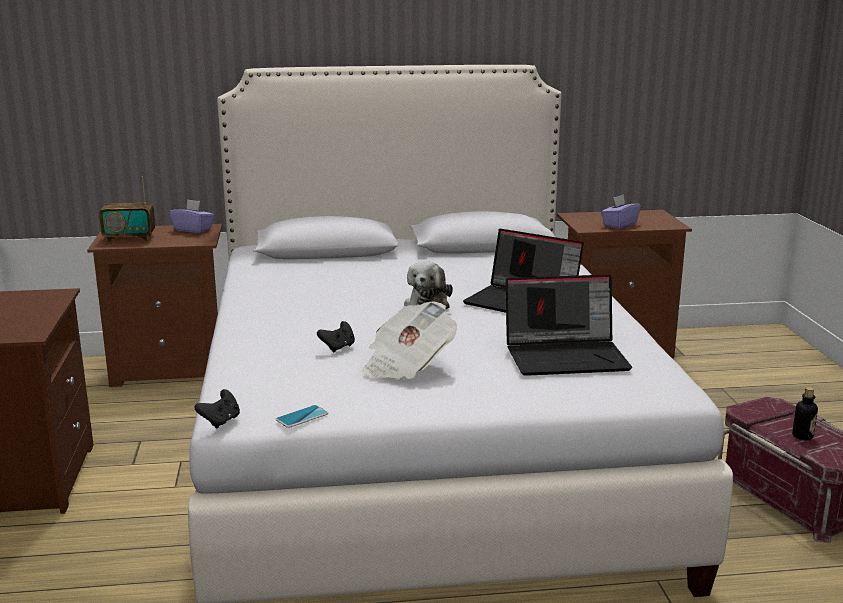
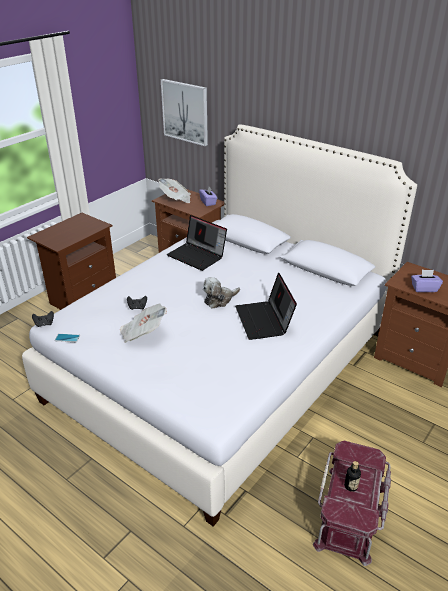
camera: 45 degrees right, 15 degrees up
(105, 77) = (185, 112): none -> picture
(129, 238) = (176, 199): radio -> newspaper
(567, 356) = (214, 367): laptop -> laptop (197, 256)

